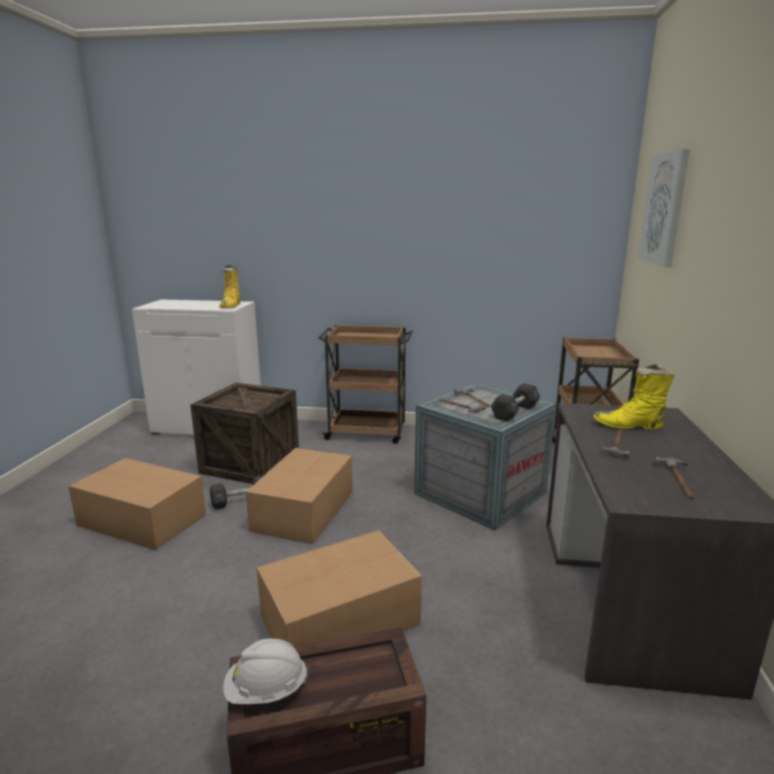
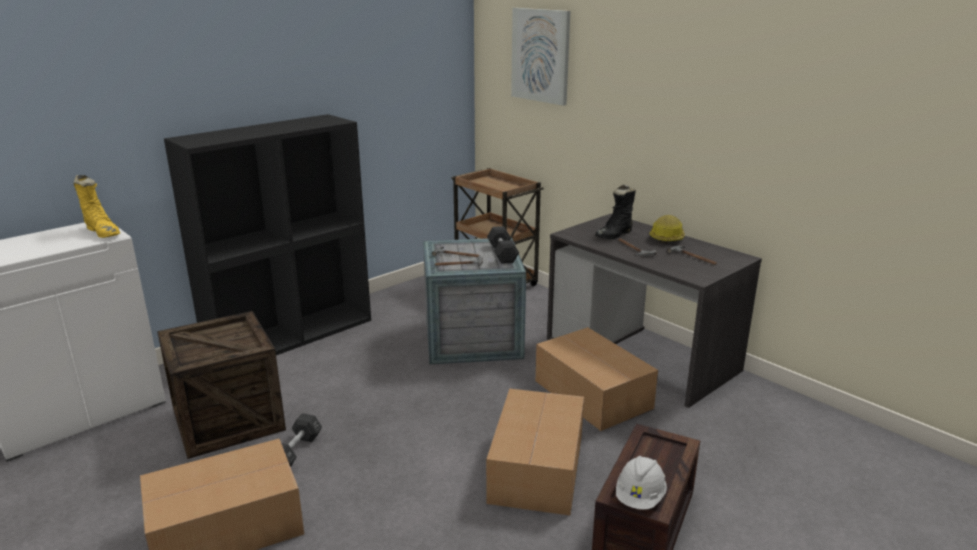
camera: 50 degrees left, 5 degrees up
(305, 509) = (369, 423): cardboard box -> cardboard box (592, 393)
(367, 432) = (291, 335): brown cart -> black bookcase
(629, 425) = (615, 234): yellow boot -> black boot
(693, 450) = (667, 237): none -> hard hat

